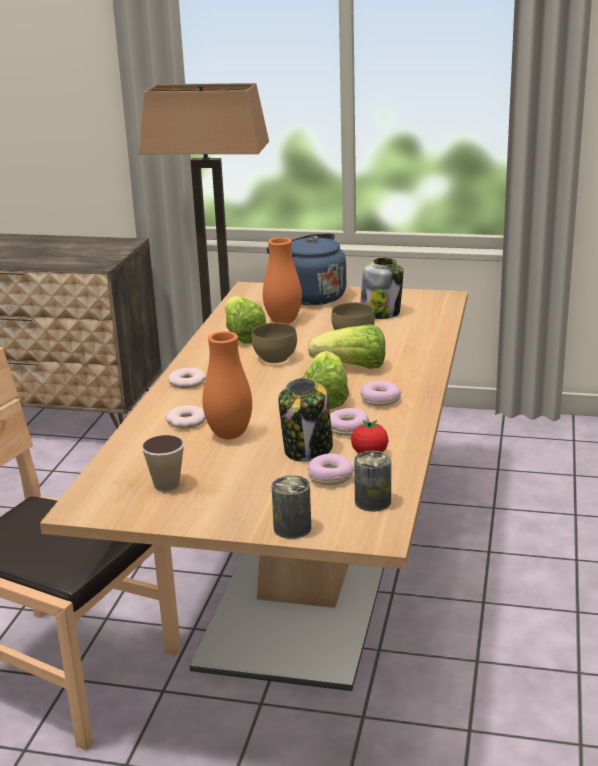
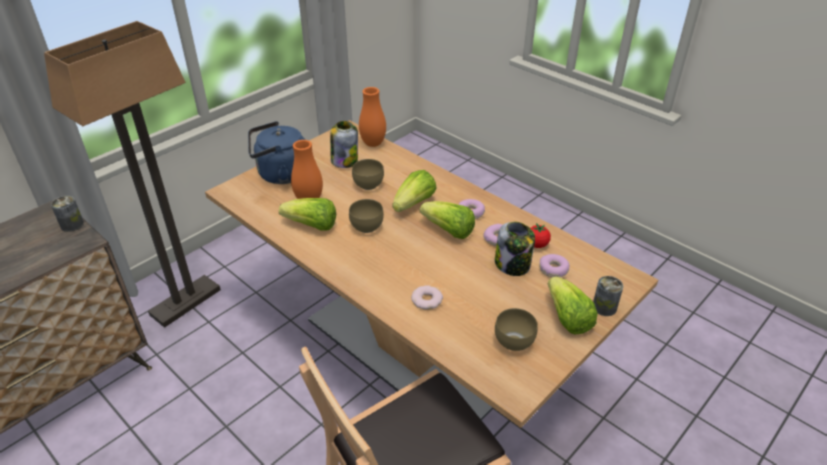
camera: 60 degrees left, 15 degrees up
(166, 485) = (513, 341): cup -> brown bowl
(187, 382) = (363, 278): donut -> none
(229, 435) = (464, 288): orange vase -> orange vase (373, 144)
(243, 508) = (567, 318): none -> lettuce
(373, 502) = (593, 266): can -> can (72, 225)

